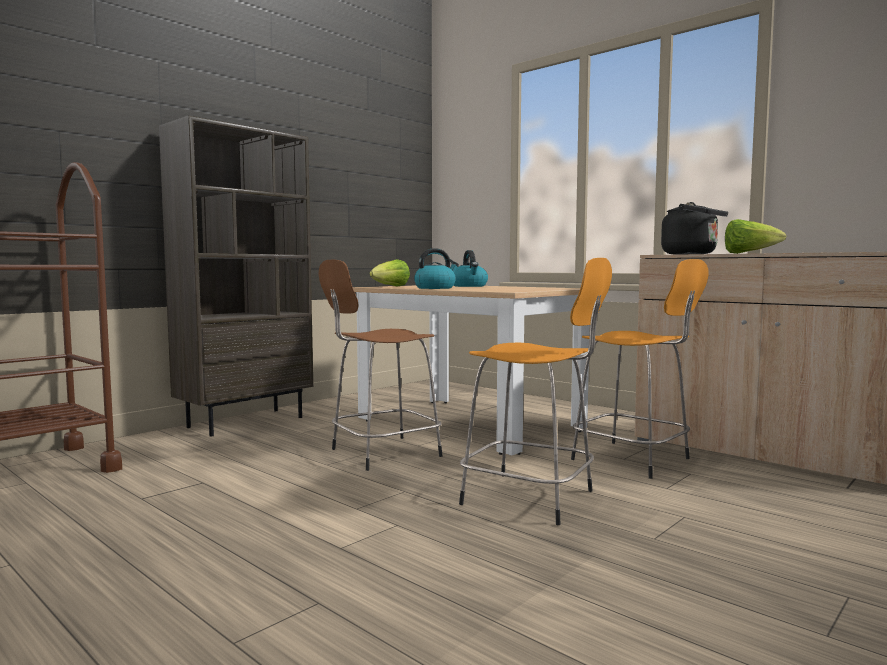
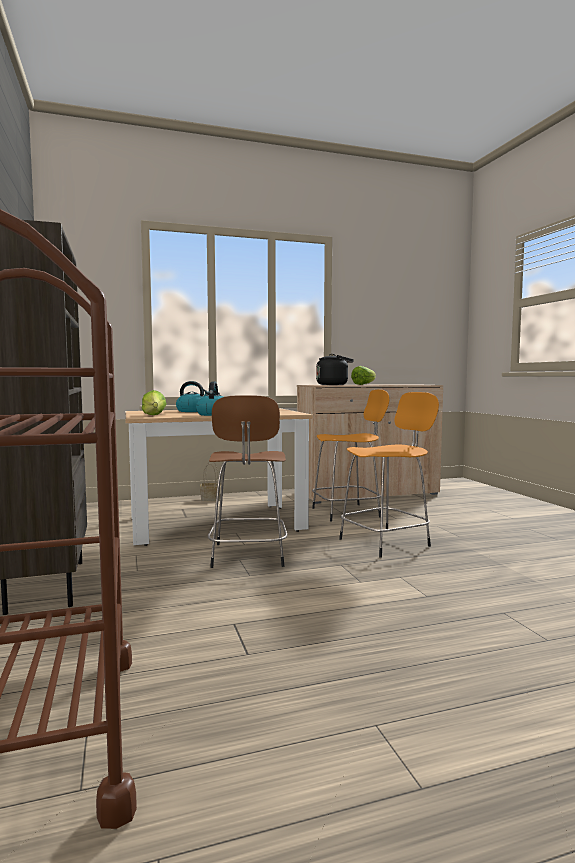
camera: 60 degrees left, 0 degrees up
(551, 405) = (210, 499): none -> basket

